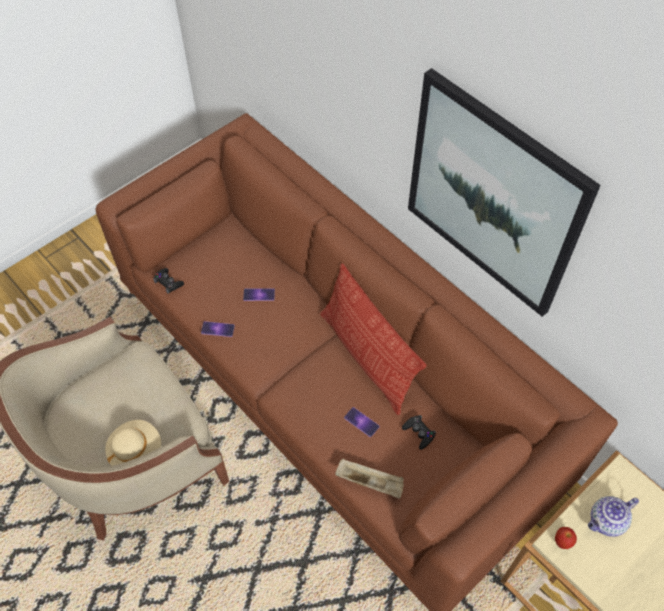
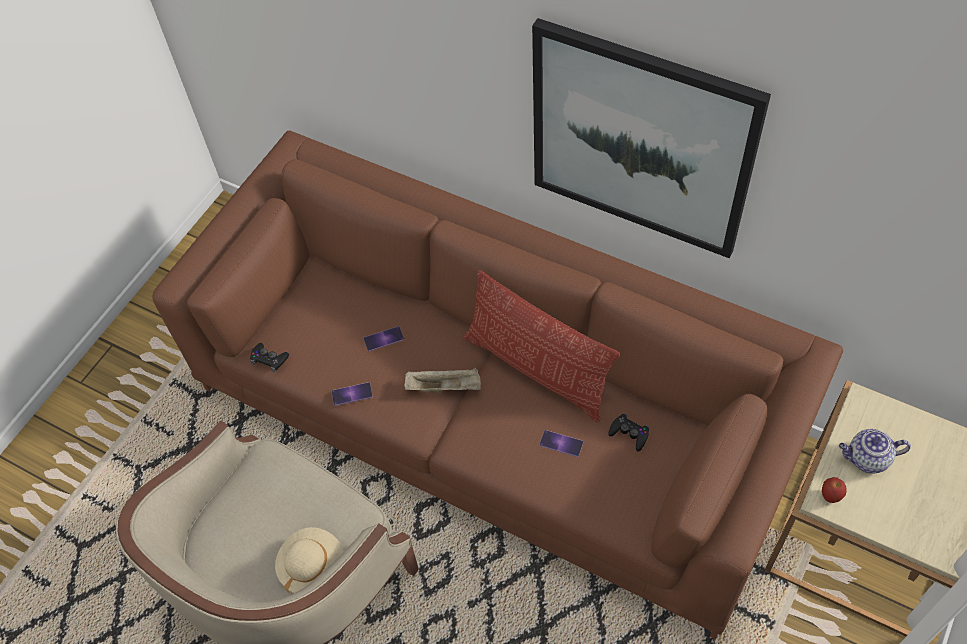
camera: 15 degrees left, 0 degrees up
(370, 482) = (598, 506): beige tray -> beige tray (445, 387)
(606, 522) = (866, 459): teapot -> teapot turned 45 degrees clockwise

